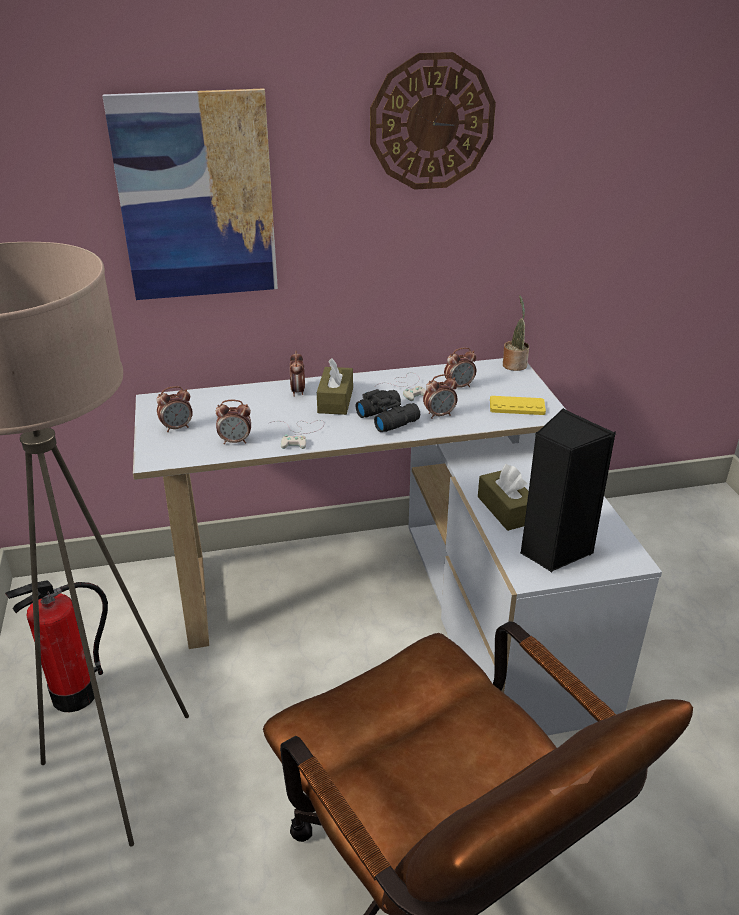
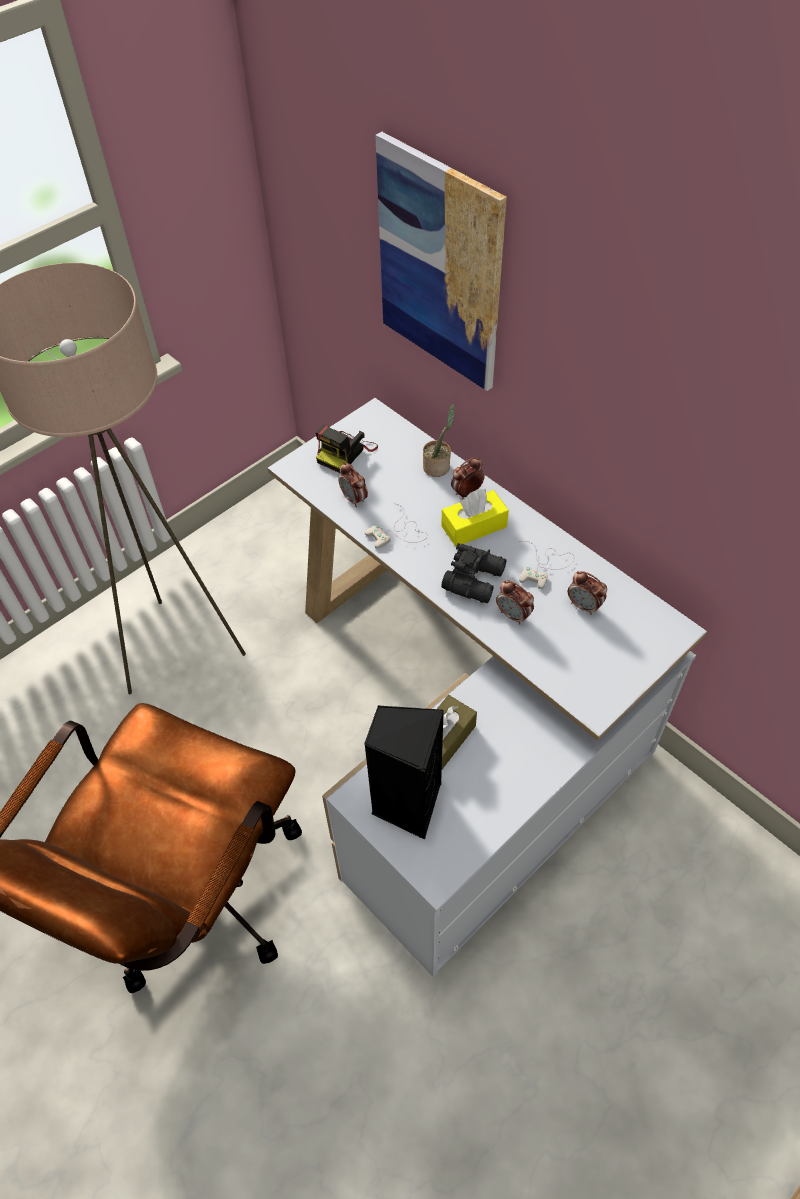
camera: 60 degrees right, 20 degrees up
(75, 695) = (222, 578): fire extinguisher -> none
(177, 427) = (346, 452): alarm clock -> camera
(335, 400) = (474, 526): brown tissue box -> yellow tissue box
(432, 122) = (666, 327): wall clock -> none
(514, 364) = (678, 632): potted plant -> potted plant (438, 466)
(517, 407) = (584, 672): yellow game controller -> none

